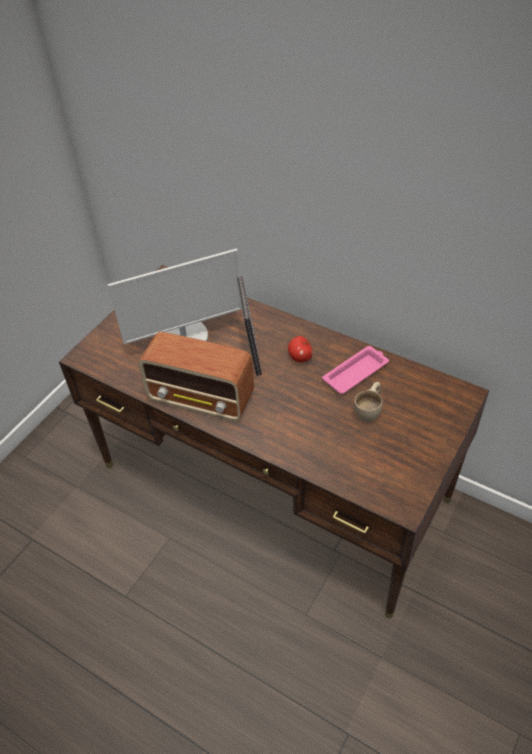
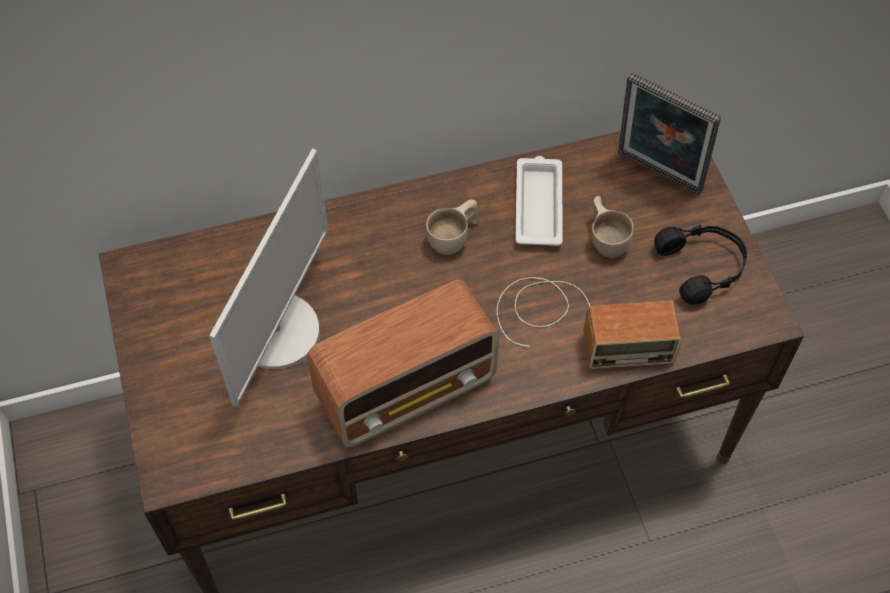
camera: 50 degrees left, 10 degrees up
(251, 354) = (392, 282): picture frame -> picture frame (656, 175)
(300, 358) = (454, 238): apple -> beige cup
(307, 433) = (578, 324): none -> radio
(356, 372) = (538, 204): pink tray -> white tray
(402, 459) = (702, 267): none -> black headphones

